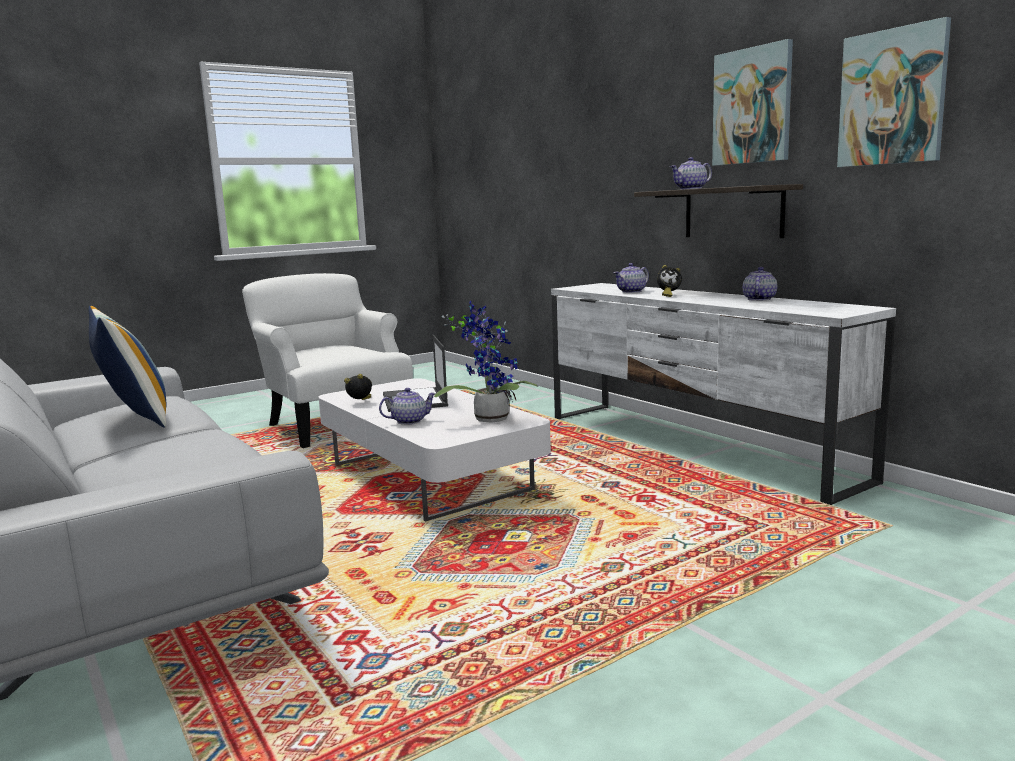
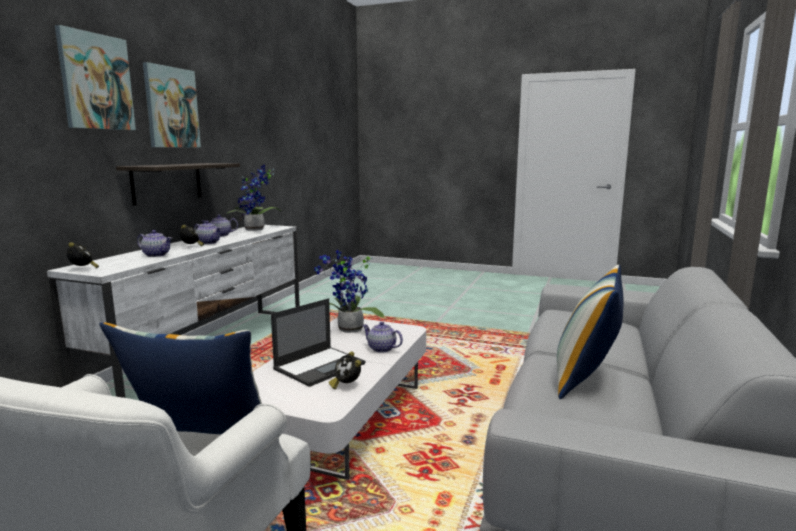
camera: 125 degrees left, 0 degrees up
(328, 355) = (199, 444): none -> pillow
(588, 285) = (83, 269): none -> alarm clock
(691, 189) = (172, 165): teapot -> teapot (209, 242)
(805, 307) = (256, 230): none -> potted plant
(892, 97) = (237, 120): picture -> picture (96, 82)

